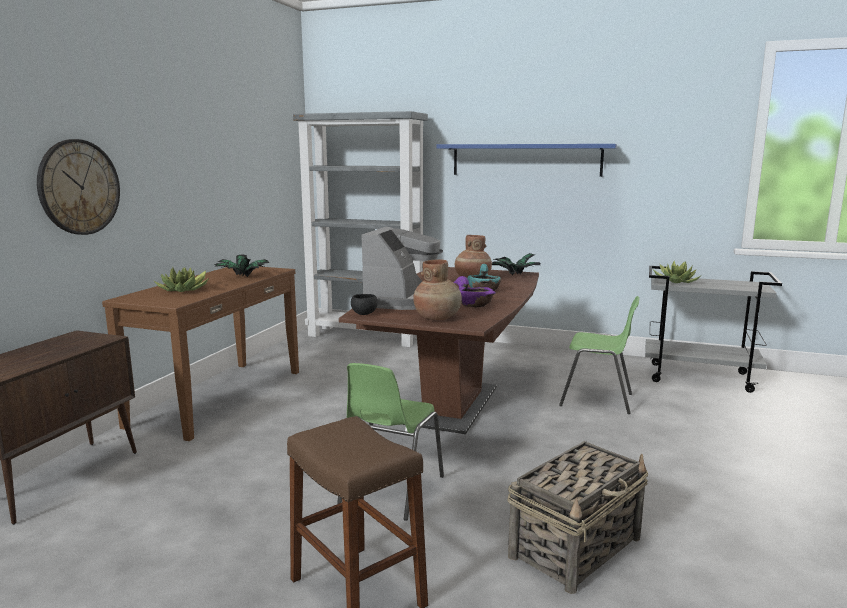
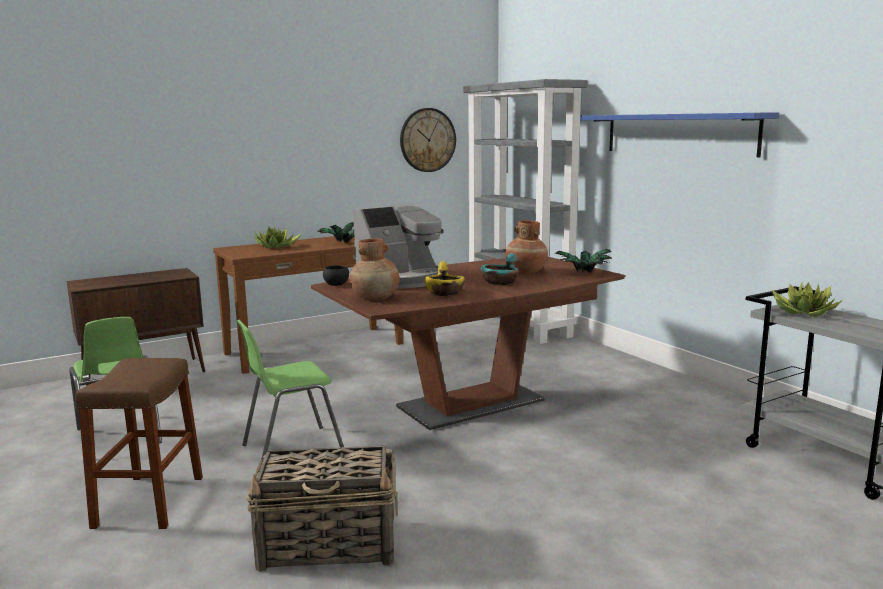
camera: 40 degrees right, 0 degrees up
(79, 187) = (201, 156): wall clock -> wall clock (427, 140)
(475, 304) = (445, 293): purple bowl -> yellow bowl
(597, 400) = (628, 443): green chair -> green chair (119, 436)

